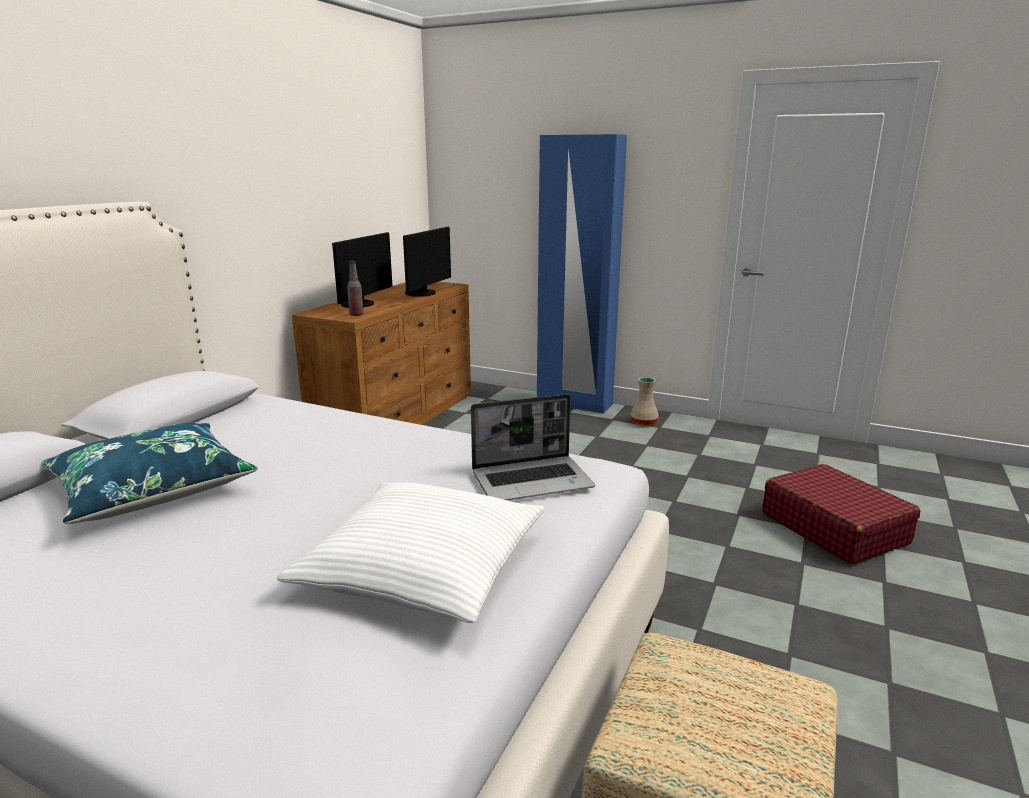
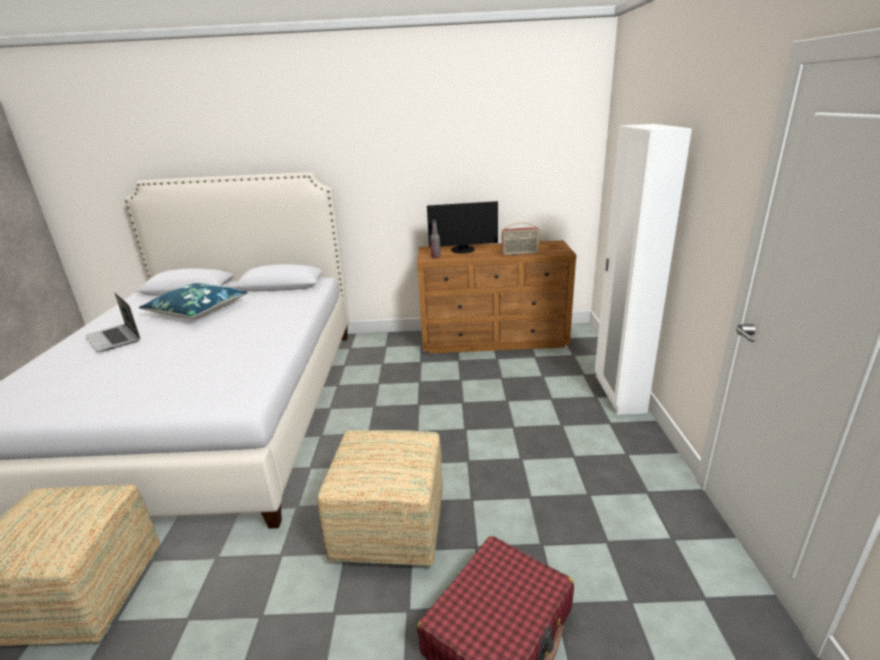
camera: 65 degrees right, 5 degrees up
(422, 568) = (115, 383): white pillow -> none
(424, 293) = (520, 253): monitor -> radio
(533, 480) = (218, 384): laptop -> laptop (114, 339)
(574, 404) = (618, 394): blue wardrobe -> white wardrobe
(643, 422) = (626, 441): beige vase -> none
(692, 551) = (390, 528): none -> ottoman

